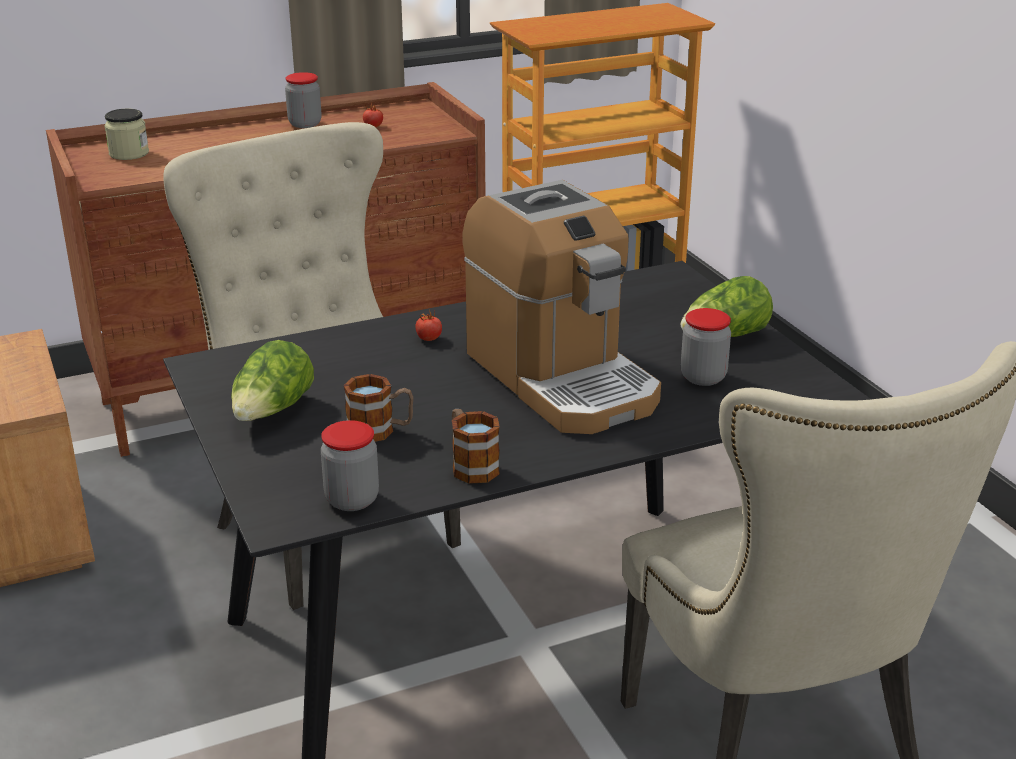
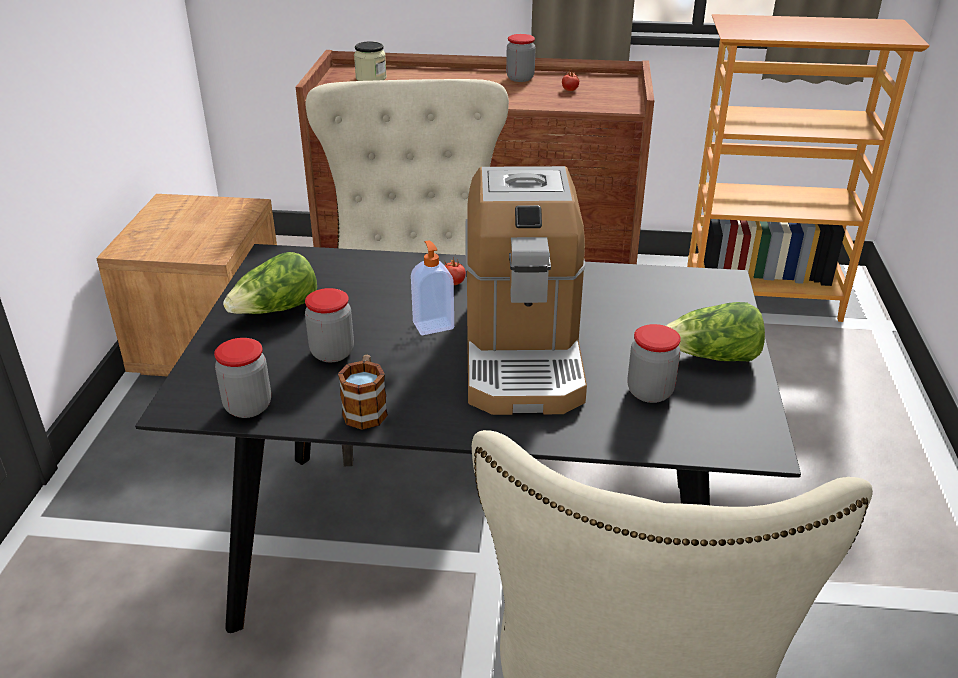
camera: 30 degrees right, 5 degrees up
(380, 431) = (332, 353): mug -> jar
(452, 380) = (433, 325): none -> soap dispenser

